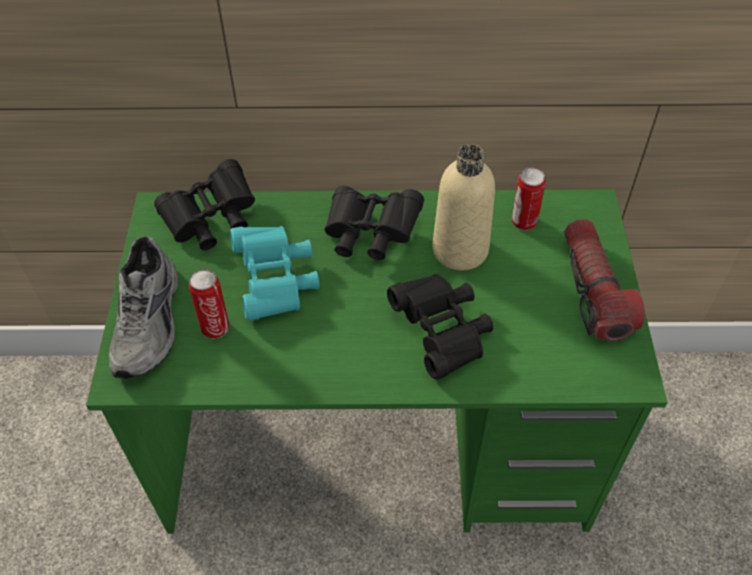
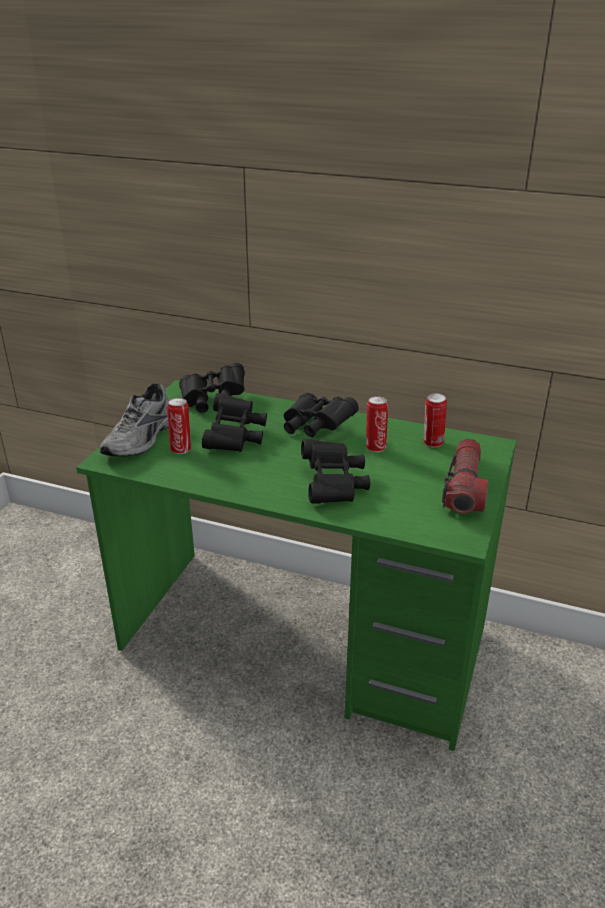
camera: 20 degrees right, 20 degrees down
(276, 282) = (235, 437): turquoise binoculars -> black binoculars
(460, 250) = (375, 447): beige bottle -> can

